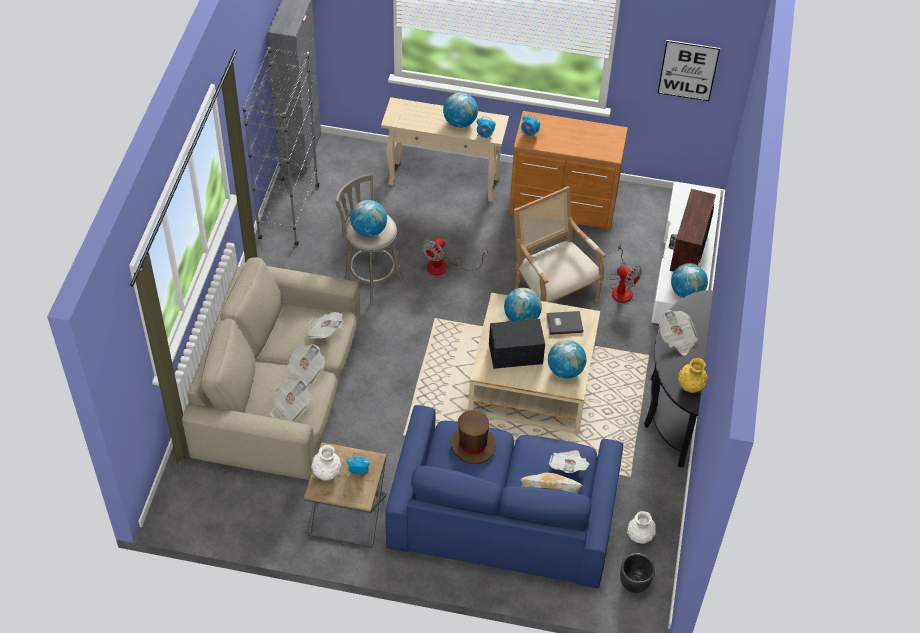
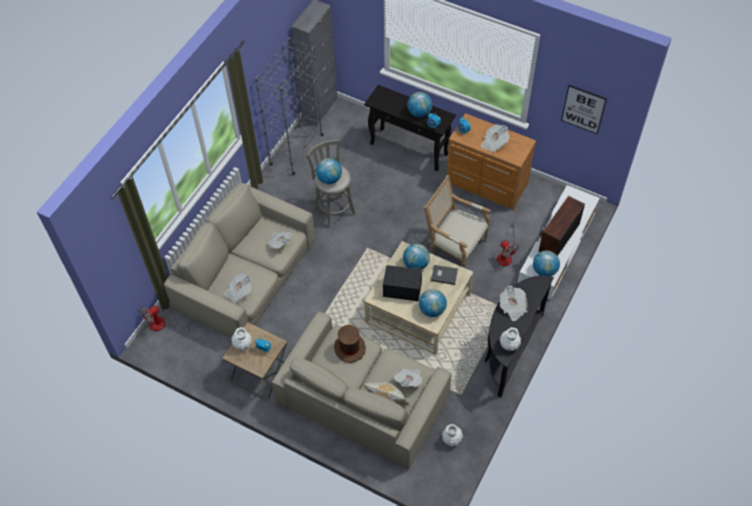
camera: 20 degrees right, 5 degrees up
(304, 373) = (256, 269): newspaper -> newspaper (494, 143)
(444, 181) = (409, 149): beige console table -> black console table
(444, 267) = (387, 212): fan -> fan (163, 325)
(503, 513) = (363, 399): blue sofa -> beige sofa
(552, 294) = (454, 248): armchair -> armchair turned 45 degrees counterclockwise
(634, 583) = (435, 472): black planter -> none
(690, 386) = (509, 345): yellow vase -> white vase

